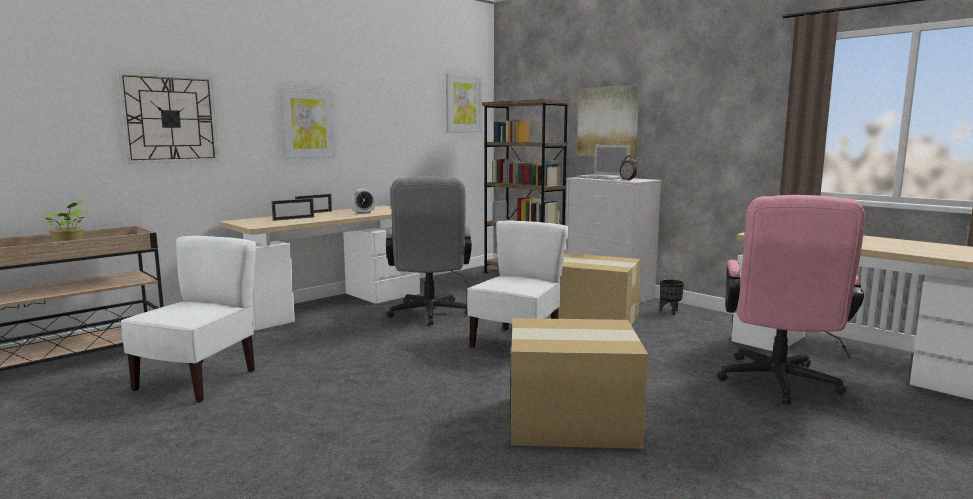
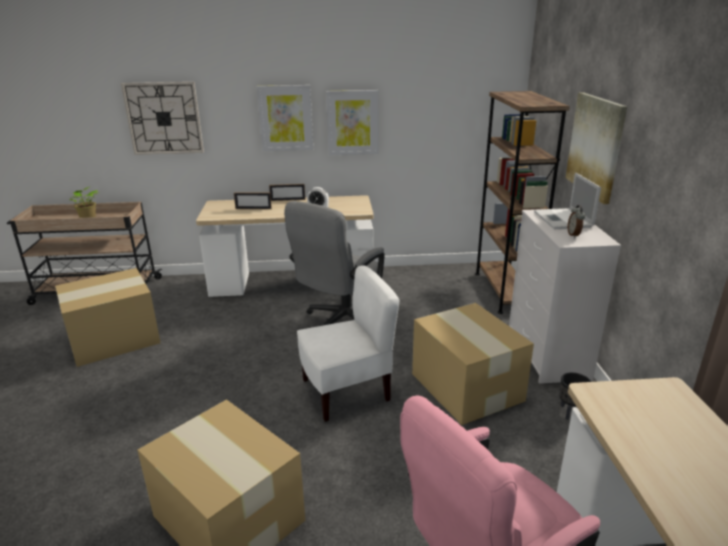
camera: 40 degrees right, 15 degrees up
(198, 381) = (115, 339): white chair -> cardboard box
(463, 103) = (479, 88): picture -> picture (352, 122)

